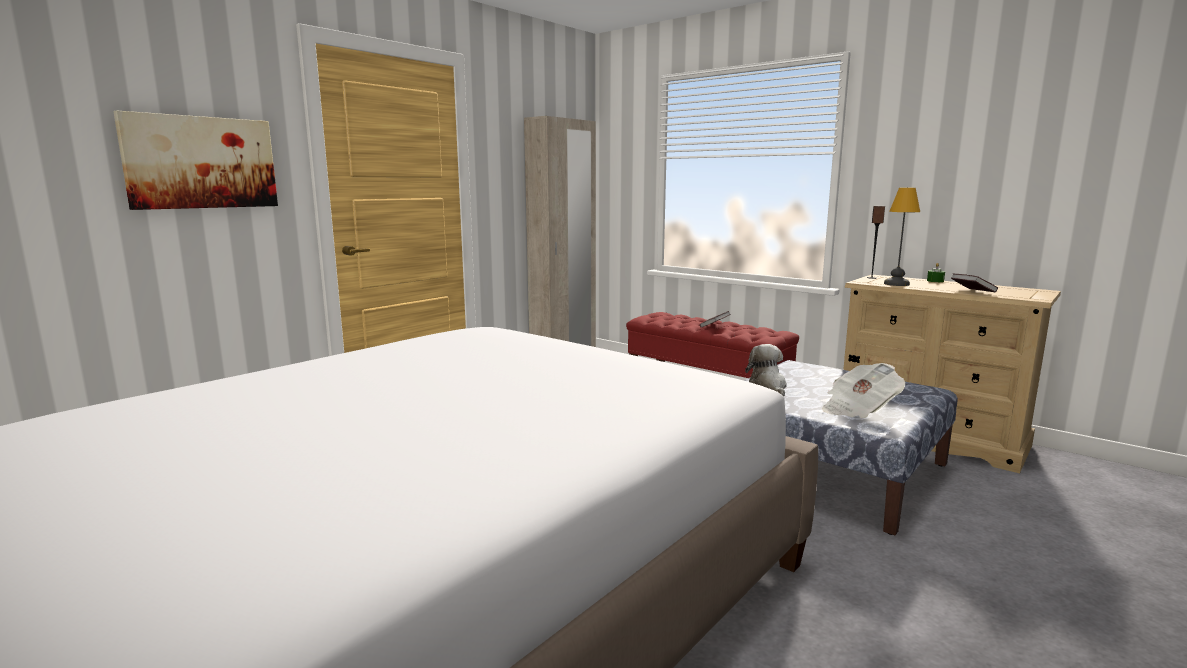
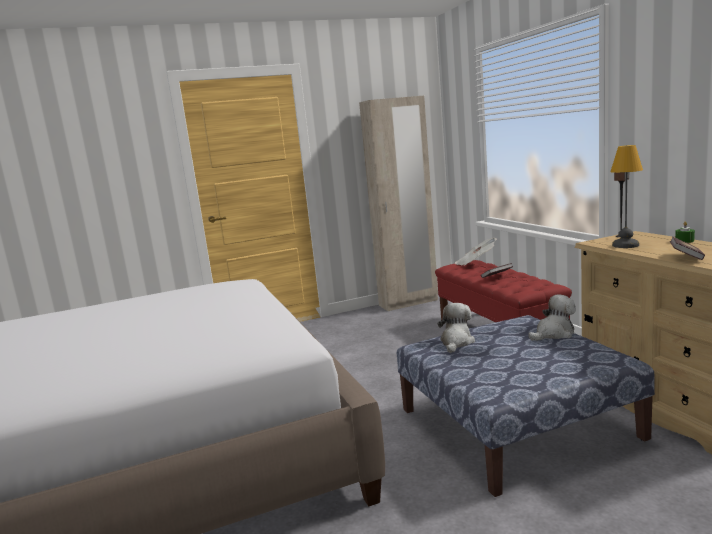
camera: 30 degrees right, 0 degrees up
(201, 162) = (109, 171): picture -> none
(844, 373) = (554, 334): none -> plush toy
(858, 409) = (499, 373): newspaper -> newspaper (475, 263)

